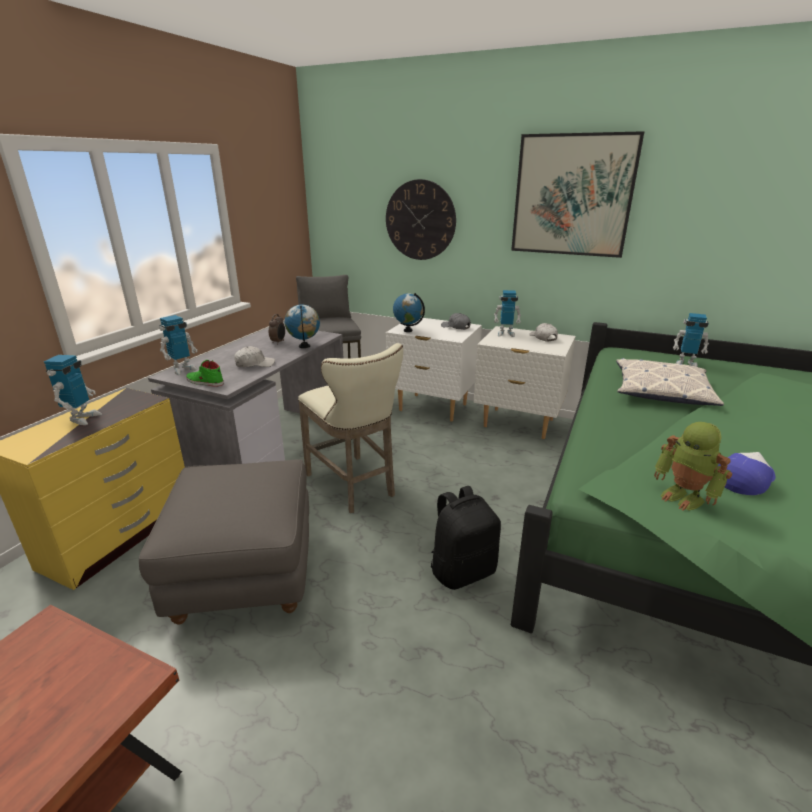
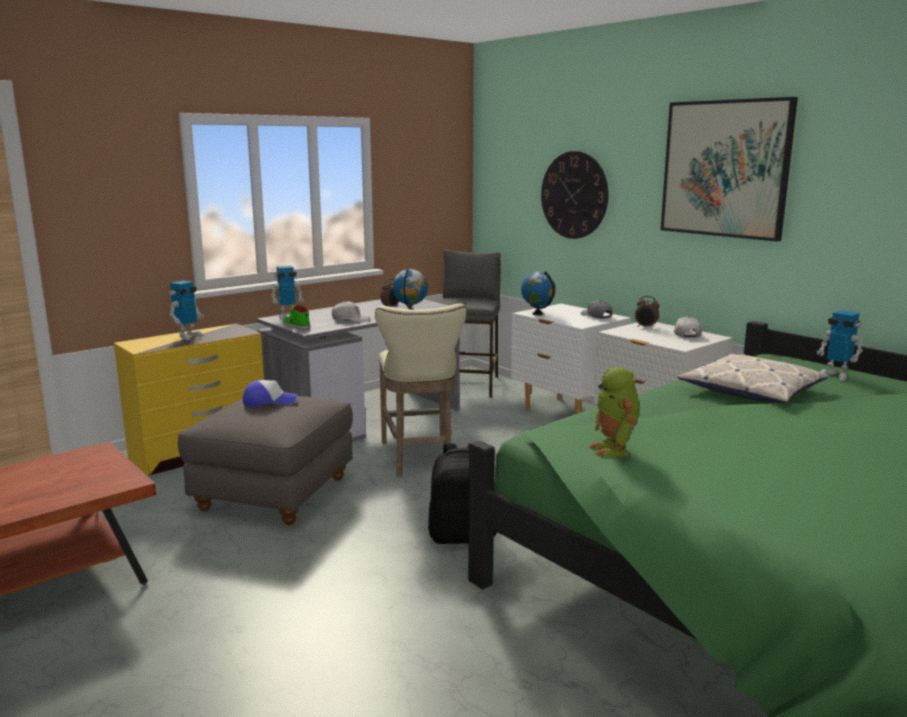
camera: 25 degrees right, 10 degrees down
(505, 334) = (646, 327): toy robot -> alarm clock
(745, 479) = (705, 452): cap -> cap (269, 402)

